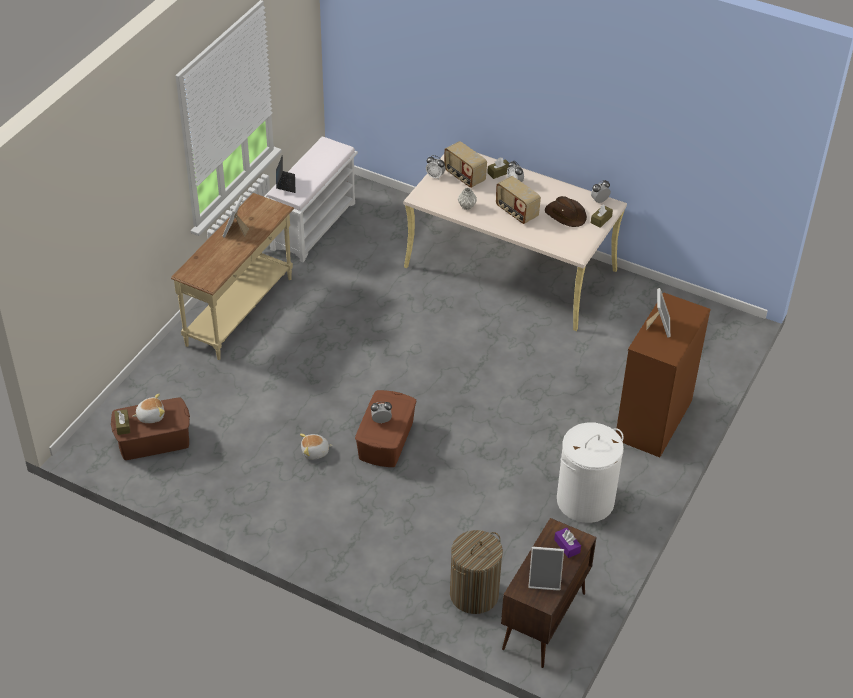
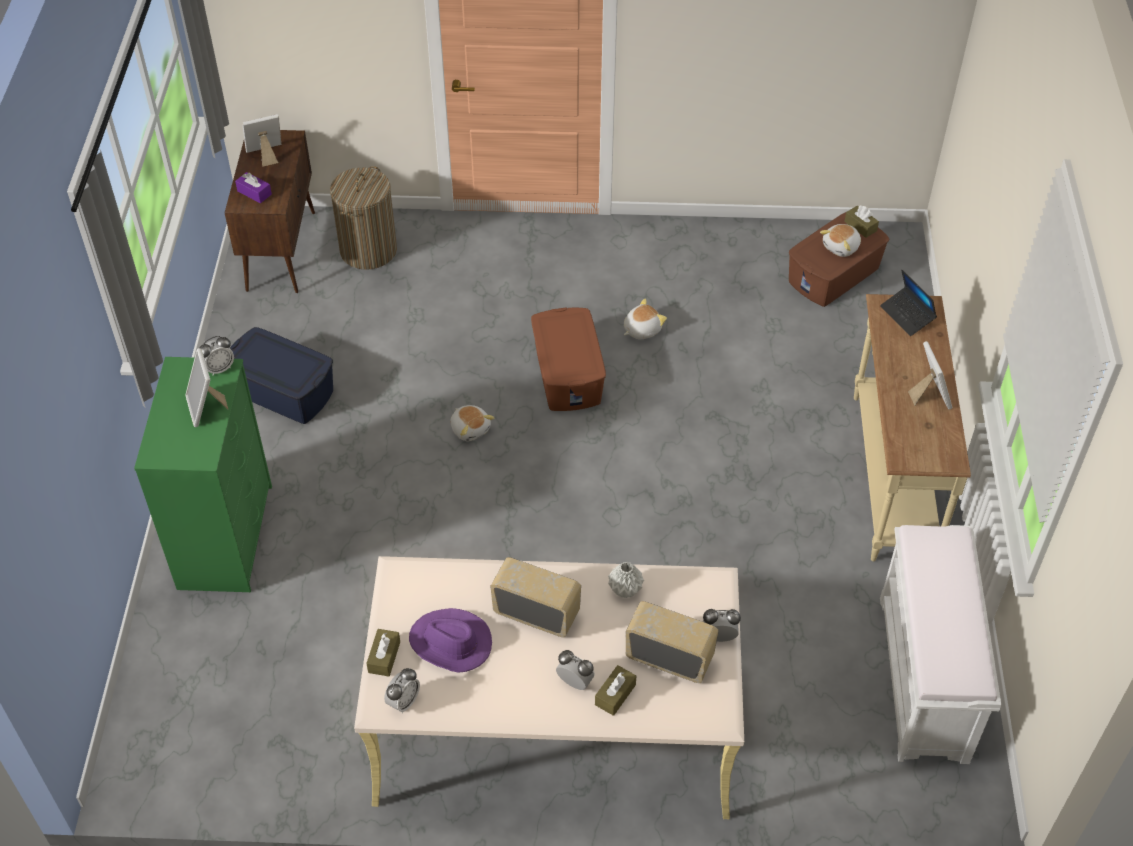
camera: 155 degrees right, 5 degrees up
(285, 183) = (959, 557): laptop -> laptop (907, 315)
(381, 421) = (571, 339): alarm clock -> alarm clock (219, 368)
(470, 429) = (470, 428): none -> plush toy
(565, 214) = (450, 643): brown hat -> purple hat
(585, 500) = (282, 392): white laundry basket -> blue storage box
(653, 420) = (225, 535): brown dresser -> green dresser

